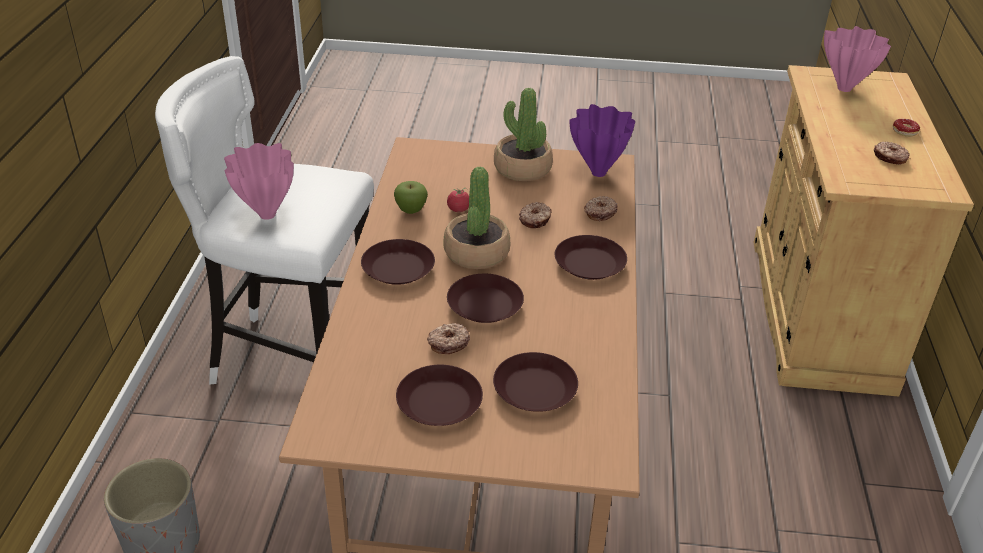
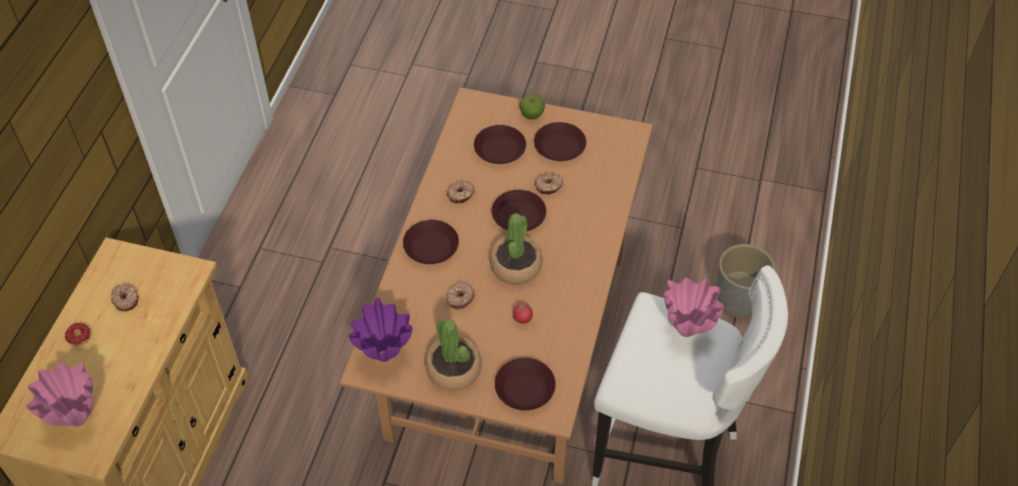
camera: 170 degrees left, 15 degrees up
(397, 268) = (579, 255): brown plate -> brown plate (525, 387)
(411, 210) = (563, 321): apple -> apple (532, 115)
(599, 212) = (403, 302): donut -> donut (461, 195)

